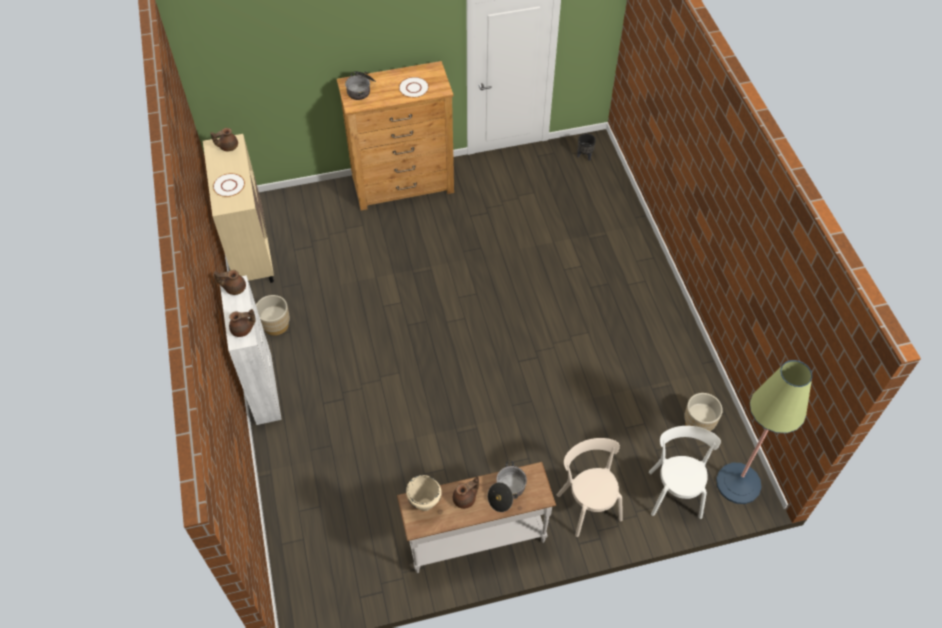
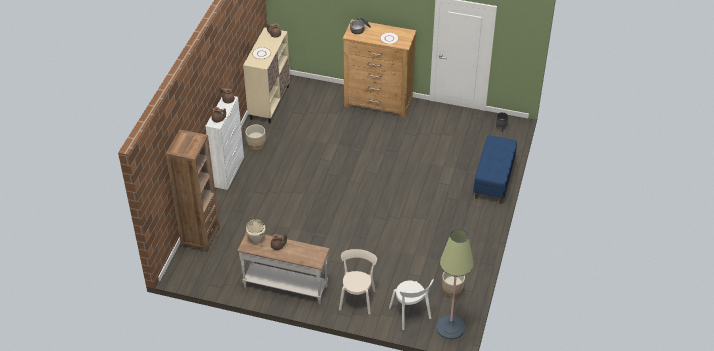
camera: 30 degrees right, 10 degrees down
(292, 520) = (200, 237): none -> brown bookcase
(507, 491) = (301, 252): cooking pot -> none
(630, 234) = (494, 180): none -> blue bench
(675, 491) = (410, 314): white chair -> white chair turned 120 degrees clockwise

